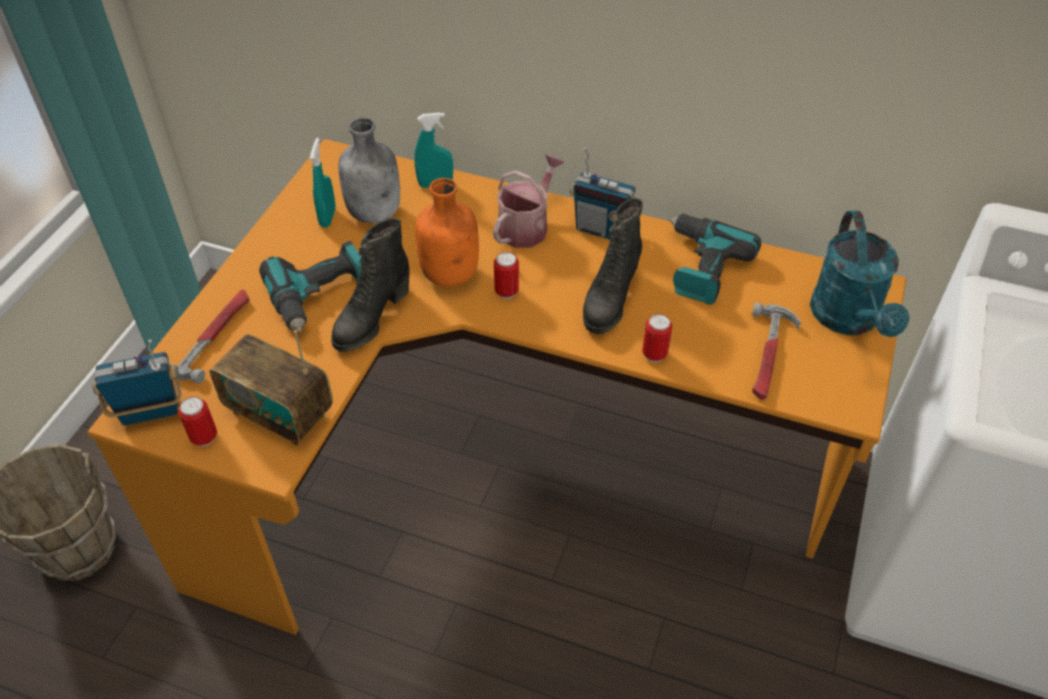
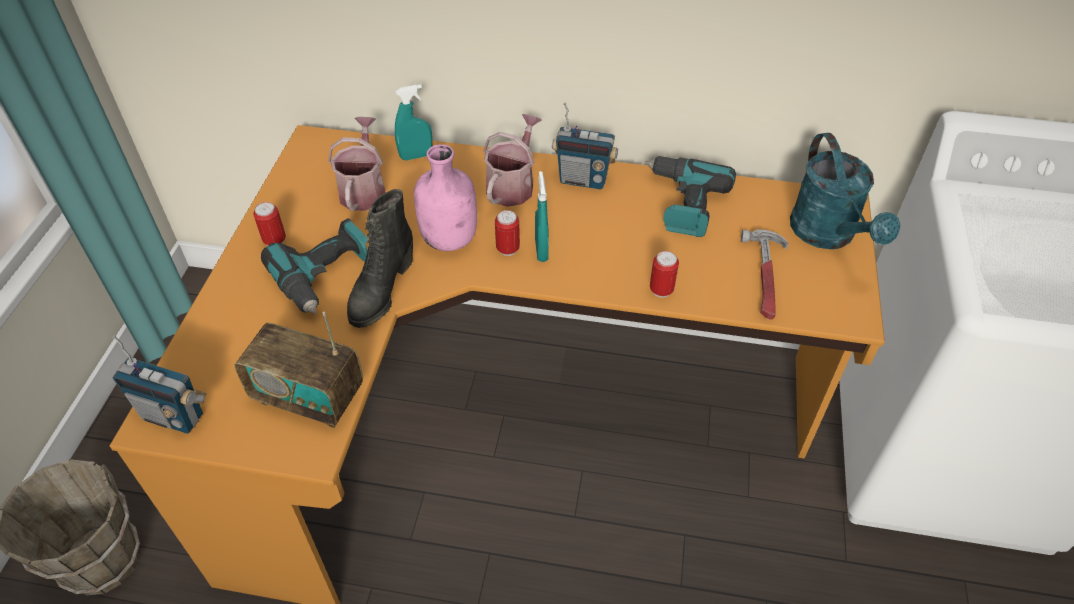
camera: 10 degrees left, 0 degrees up
(150, 412) = (174, 416): radio -> radio turned 135 degrees counterclockwise
(204, 437) = (235, 433): can -> can (275, 241)
(212, 336) = (224, 330): hammer -> none
(327, 217) = (317, 199): turquoise spray bottle -> turquoise spray bottle (541, 250)
(375, 212) = (363, 189): grey bottle -> watering can
(451, 274) = (450, 239): orange bottle -> pink bottle
(609, 300) = (607, 244): black boot -> none

